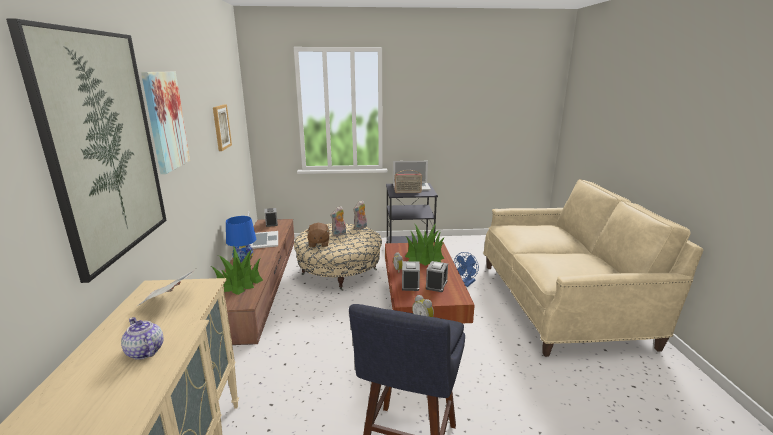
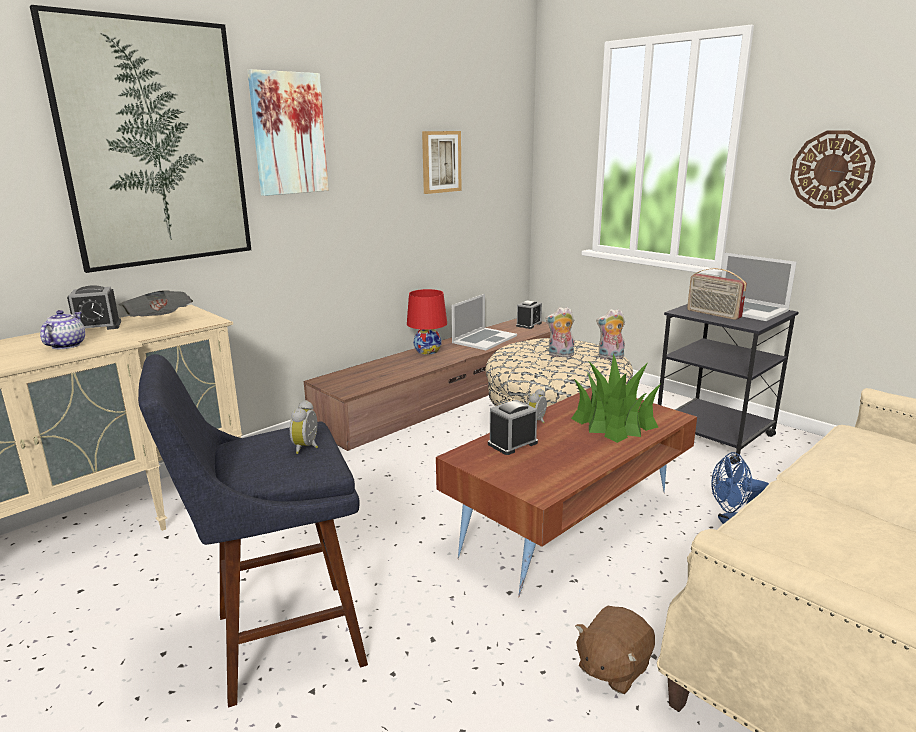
camera: 50 degrees right, 0 degrees up
(239, 283) = (378, 371): potted plant -> none
(243, 259) = (427, 351): blue table lamp -> red table lamp
(318, 244) = (513, 357): brown plush toy -> brown plush toy (612, 668)
(427, 117) = (831, 170): none -> wall clock
(436, 285) = (546, 461): alarm clock -> alarm clock (97, 327)

